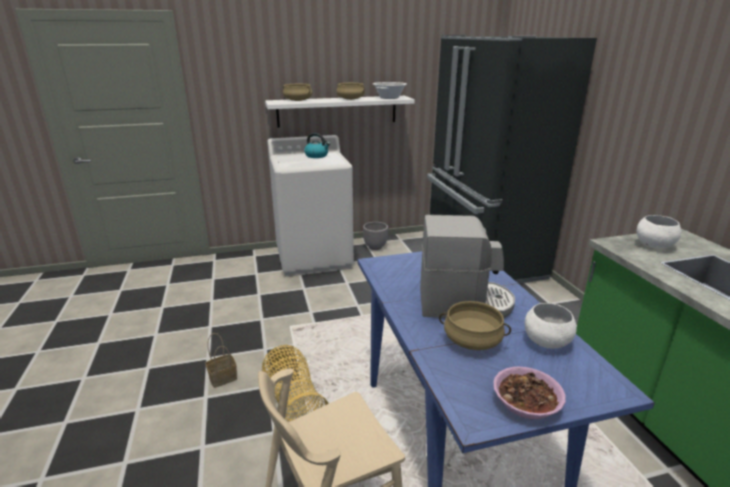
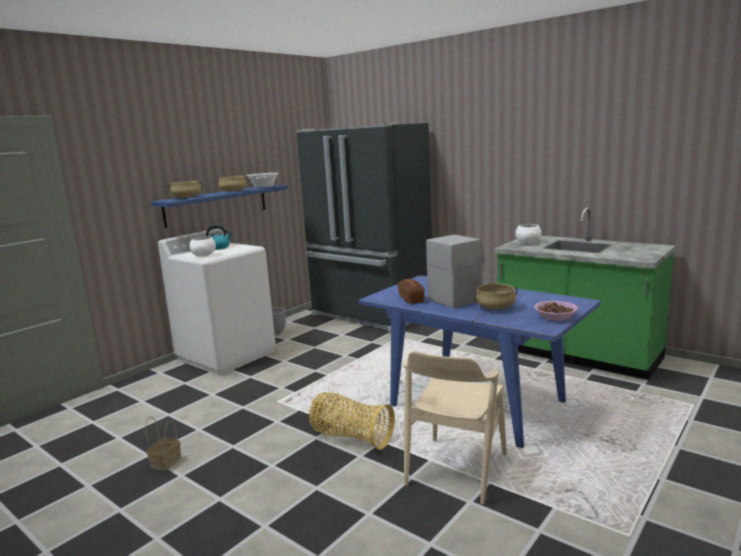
camera: 35 degrees left, 10 degrees down
(222, 378) = (268, 451): basket -> basket (166, 463)
(337, 111) = (217, 205): white shelf -> blue shelf
(406, 279) = (411, 298): none -> bread
(545, 341) = (528, 297): white bowl -> white bowl (203, 256)

